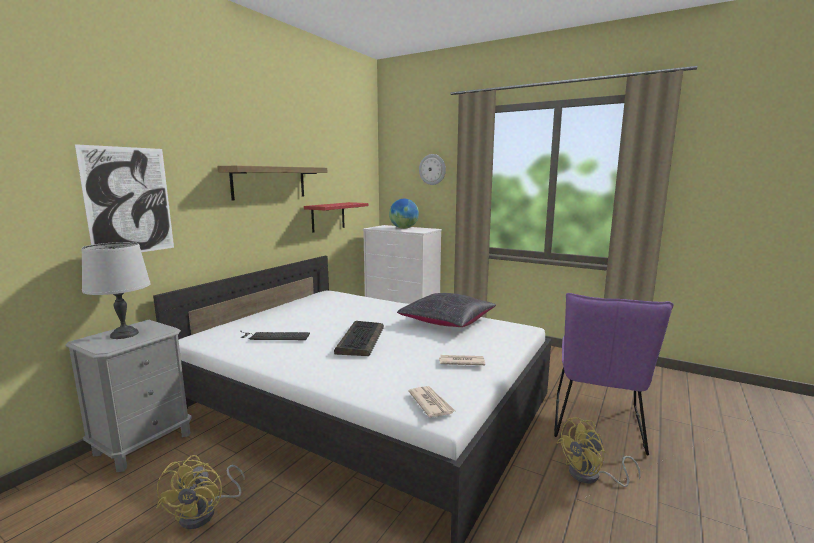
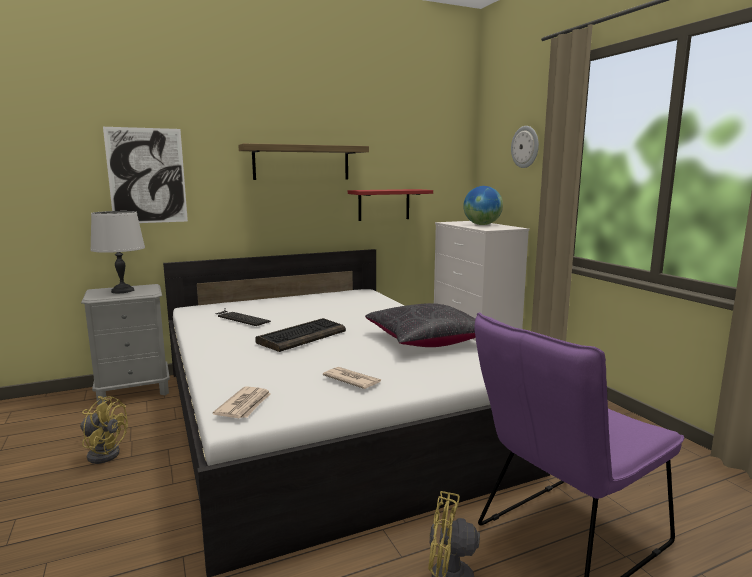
camera: 35 degrees right, 0 degrees up
(205, 512) = (103, 453): yellow fan -> yellow fan turned 105 degrees counterclockwise

